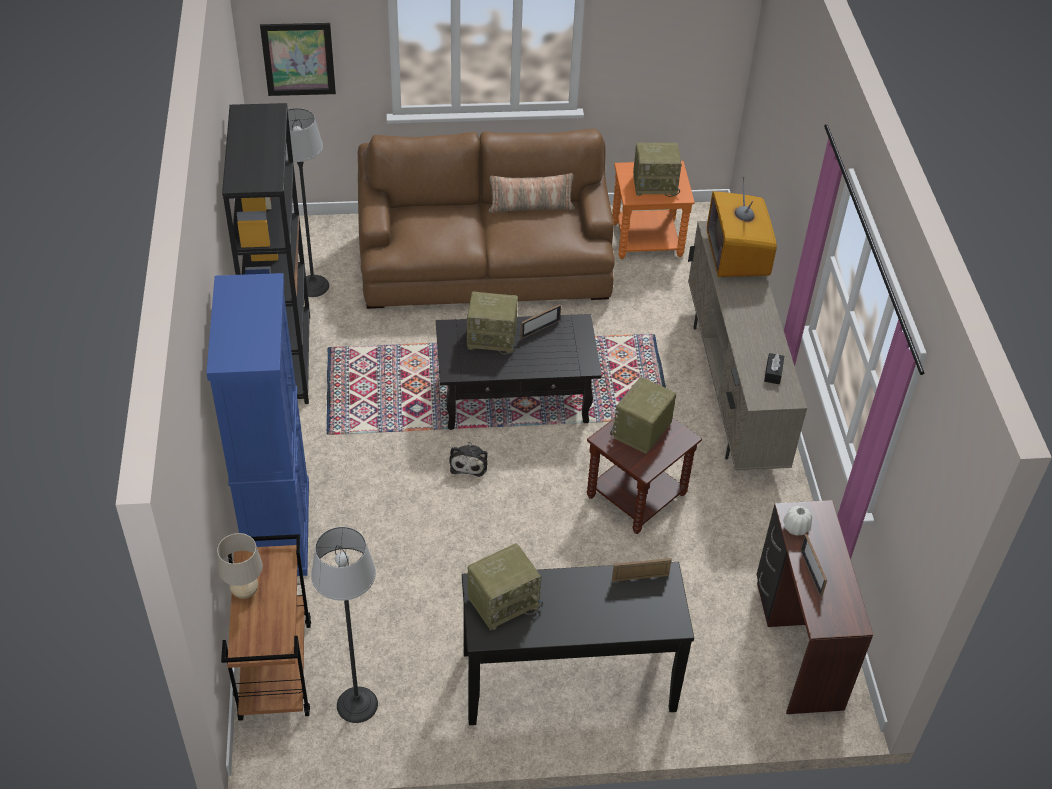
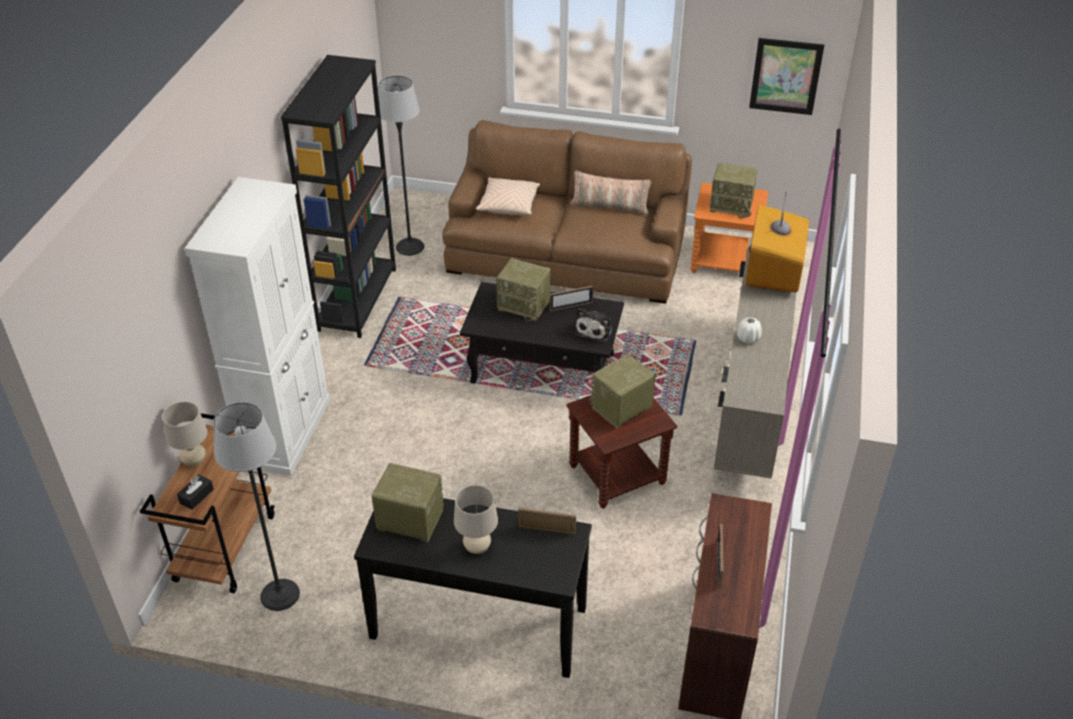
camera: 20 degrees right, 5 degrees down
(278, 528) = (286, 432): blue cabinet -> white cabinet
(298, 59) = (427, 43): picture -> picture (785, 76)
(424, 224) = (508, 204): none -> beige pillow
(469, 462) = (476, 414): plush toy -> plush toy (594, 330)
(504, 601) = (408, 520): radio -> radio turned 150 degrees counterclockwise
(583, 612) = (477, 547): none -> beige table lamp
(773, 373) = (763, 377): black tissue box -> black tissue box (196, 496)
(796, 527) = (722, 519): white vase -> white vase (748, 338)

